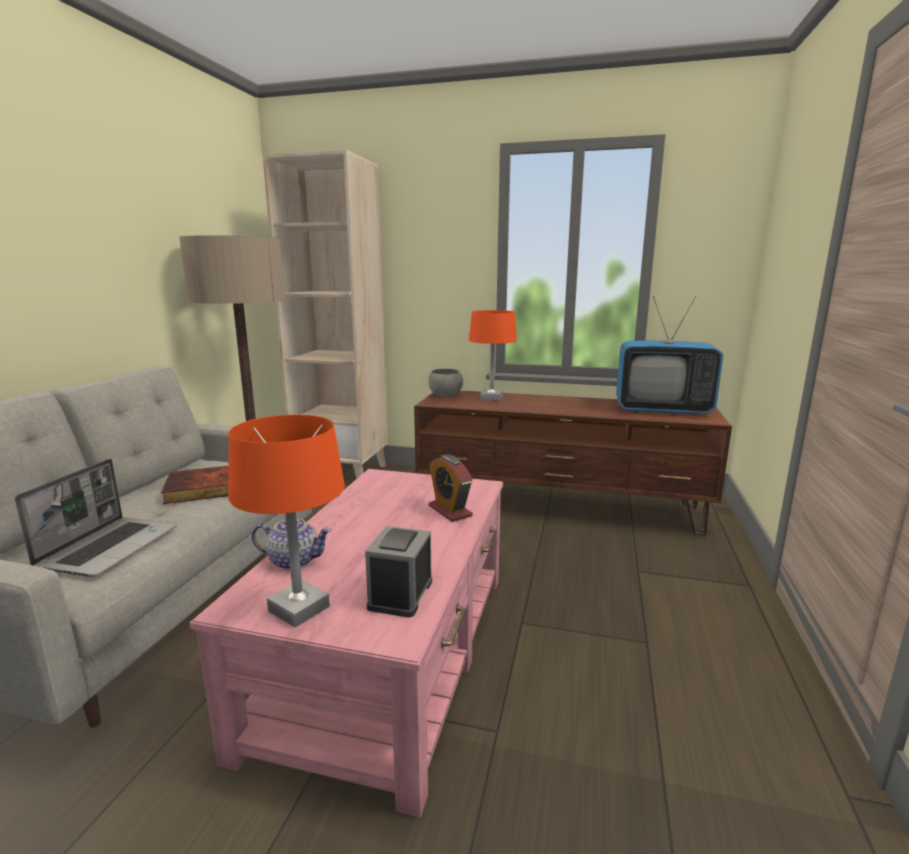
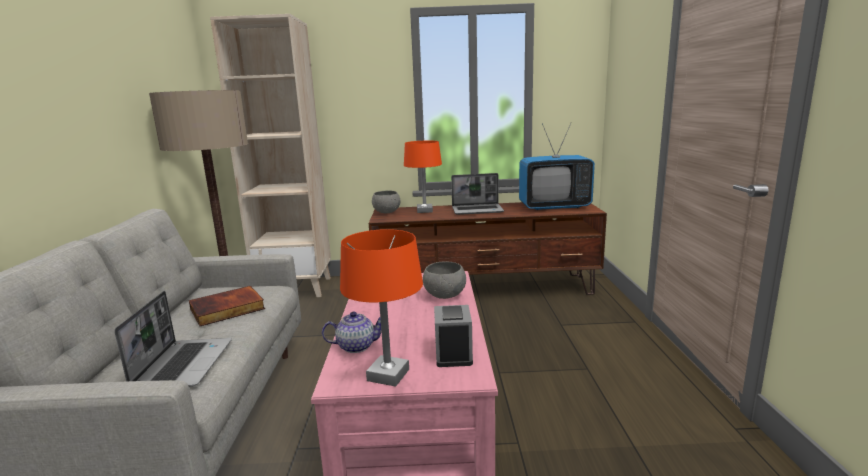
camera: 15 degrees left, 0 degrees up
(450, 511) = (445, 296): alarm clock -> grey bowl
(557, 404) = (478, 210): none -> laptop

